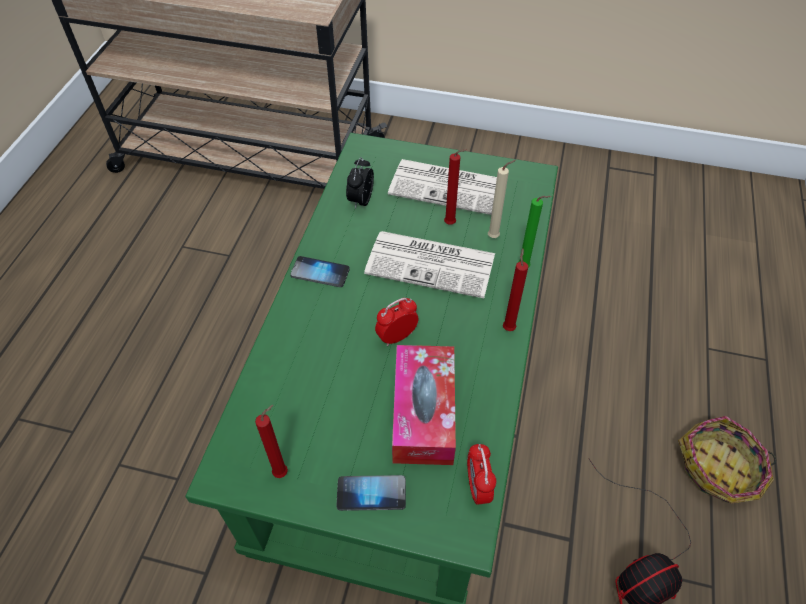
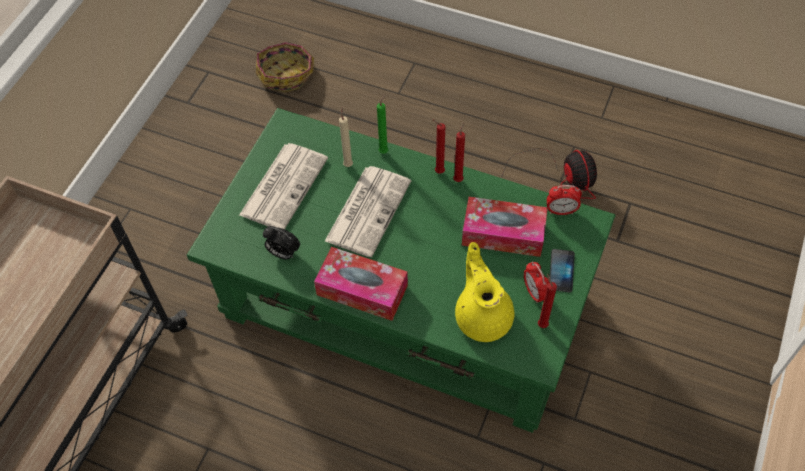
camera: 80 degrees left, 5 degrees up
(292, 399) = (483, 316): none -> yellow teapot
(320, 272) = (362, 290): phone -> tissue box
(397, 336) = (436, 242): alarm clock -> alarm clock (534, 292)
(451, 224) = (327, 190): red candle -> red candle (459, 179)
(720, 468) = (495, 117): basket -> basket (286, 74)

